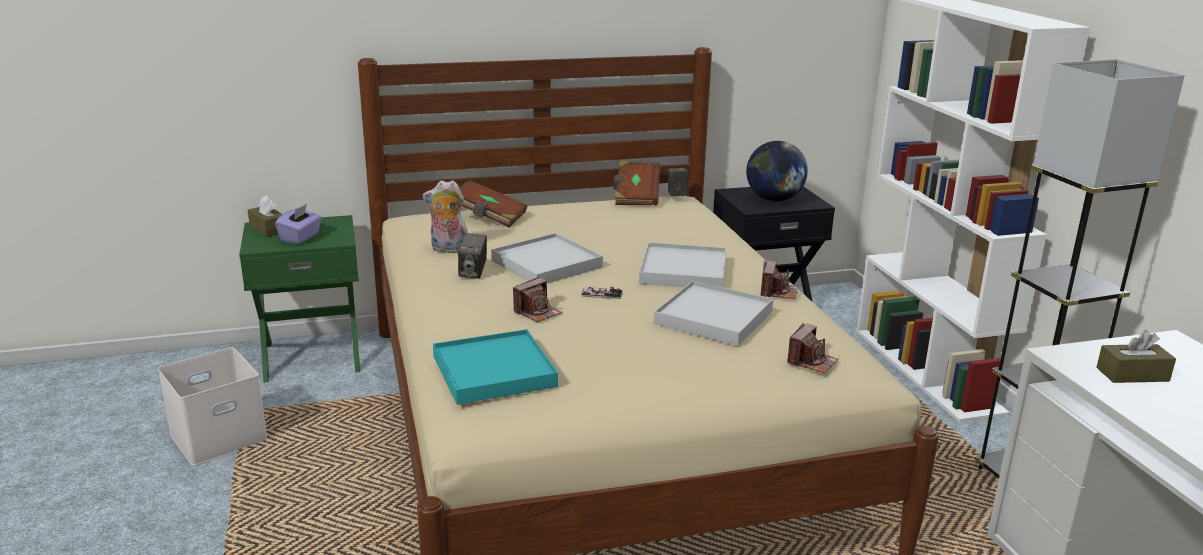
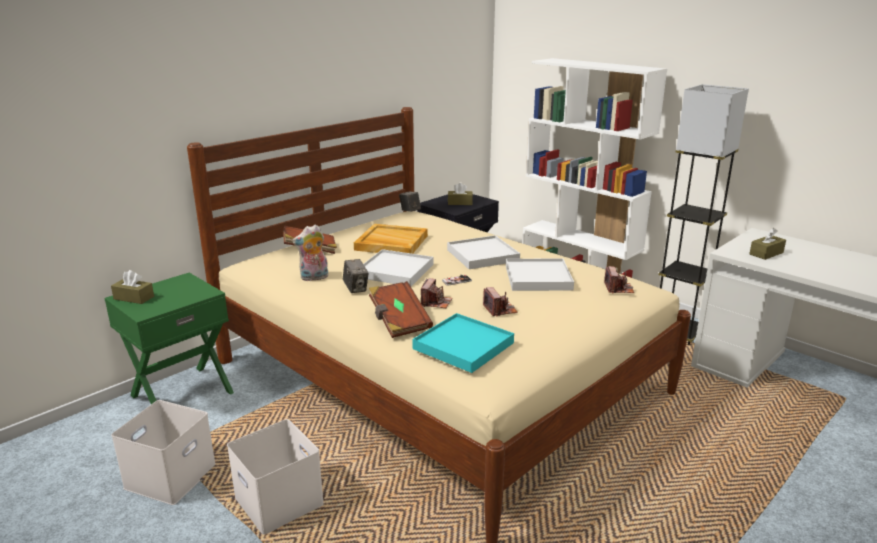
camera: 30 degrees left, 0 degrees up
(284, 503) = (281, 502): none -> white storage box
(301, 237) = (172, 297): purple tissue box -> none
(591, 229) = (391, 243): none -> beige tray
(635, 196) = (386, 216): brown book -> brown book (399, 321)
(774, 199) = (460, 203): globe -> brown tissue box
(778, 292) = (548, 255): camera -> camera (500, 310)

